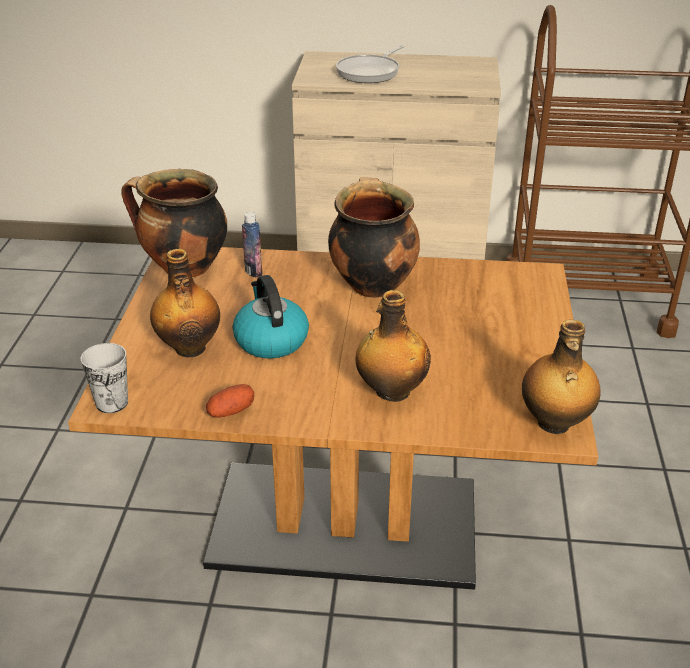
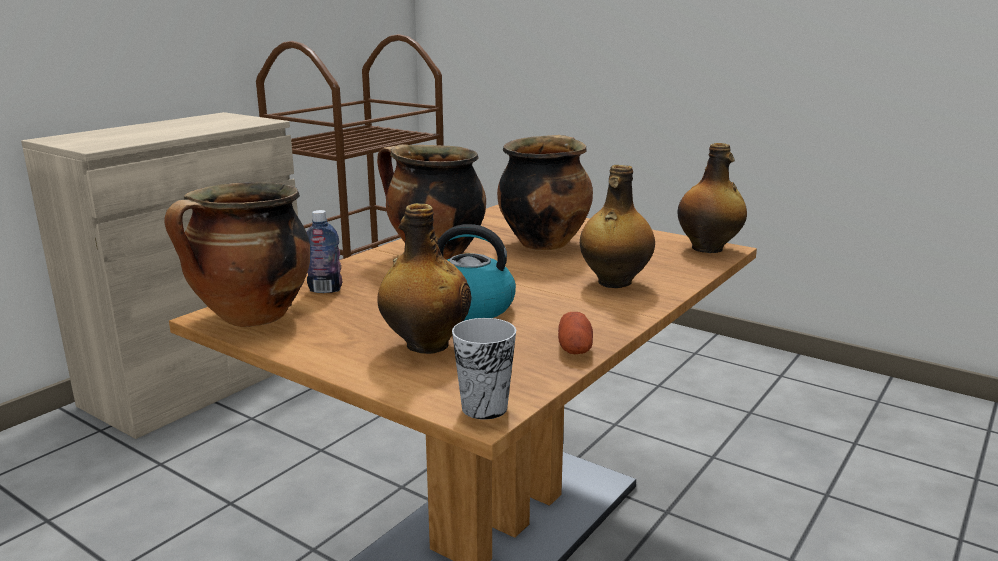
camera: 60 degrees left, 15 degrees down
(370, 72) = (143, 134): frying pan -> none
(462, 324) = (544, 242): none -> cooking pot

